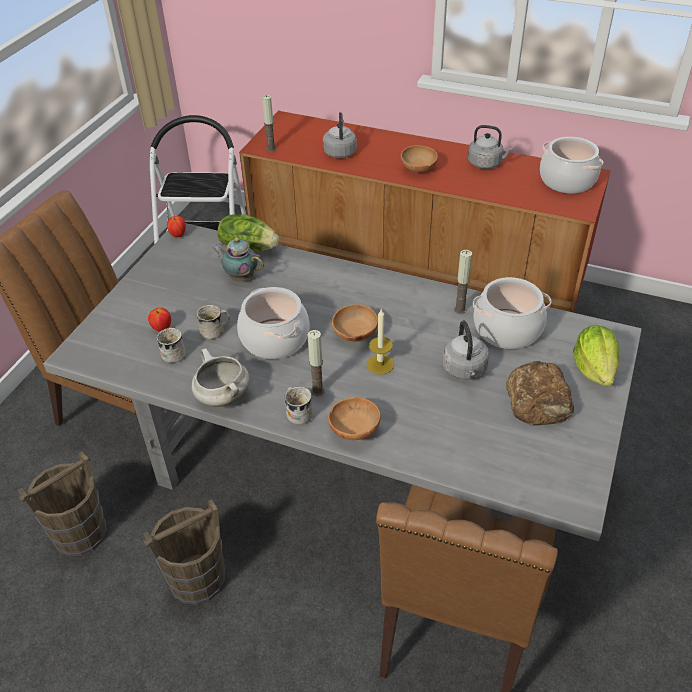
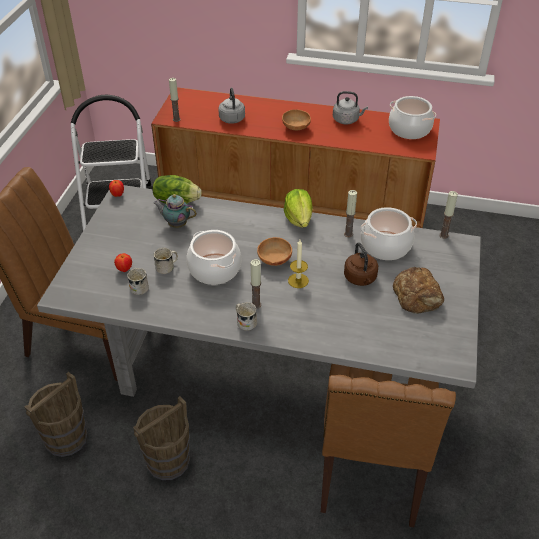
camera: 10 degrees left, 0 degrees up
(222, 396) = (185, 316): white cooking pot -> none
(354, 429) = (289, 329): brown bowl -> none
(464, 370) = (360, 279): grey kettle -> brown kettle
(590, 322) = (443, 235): none -> candle
(594, 369) = (452, 269): lettuce -> lettuce (299, 219)

